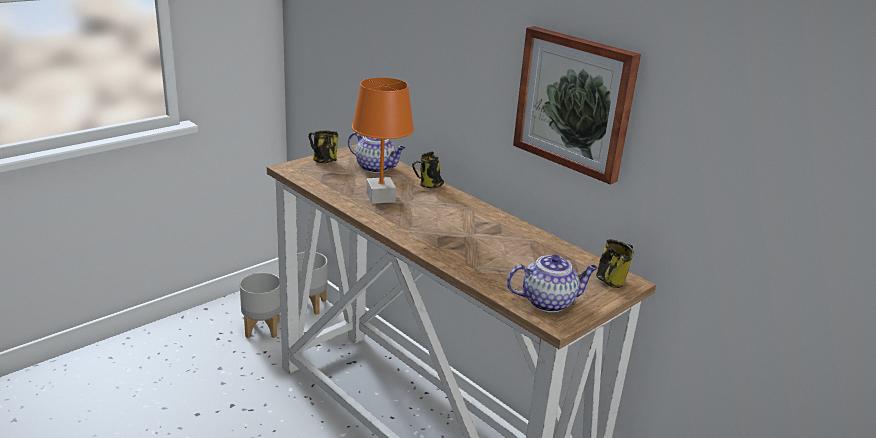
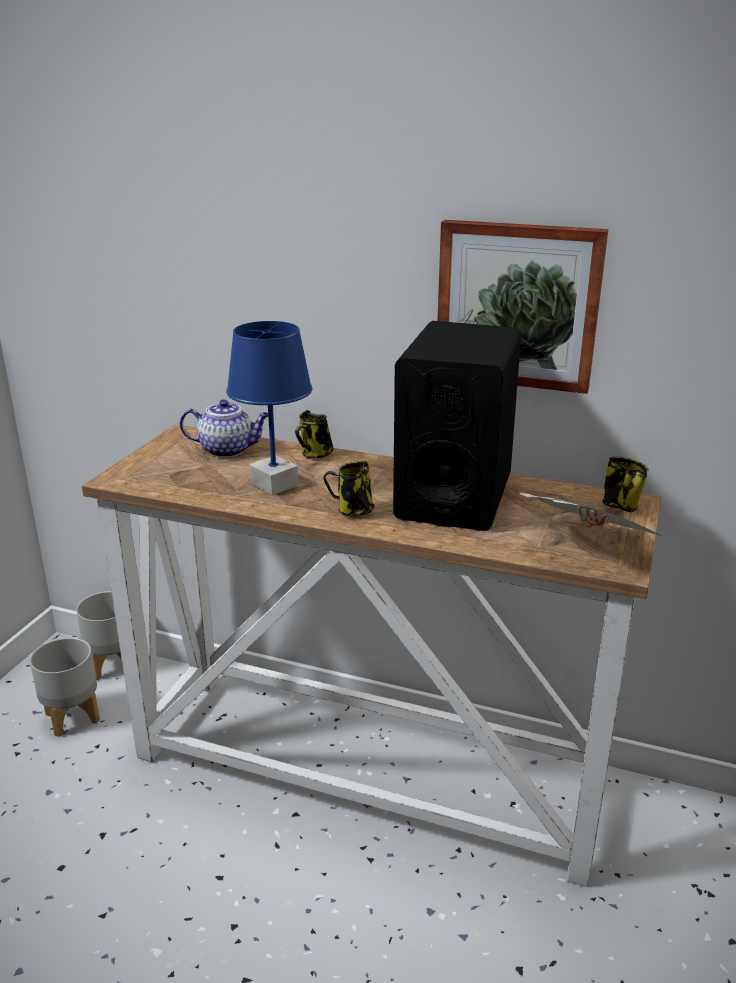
camera: 25 degrees left, 0 degrees up
(323, 161) = (151, 459): mug -> mug (353, 511)
(380, 197) = (273, 484): orange table lamp -> blue table lamp
(493, 238) = (454, 496): none -> black speaker
(549, 302) = (590, 548): teapot -> newspaper

